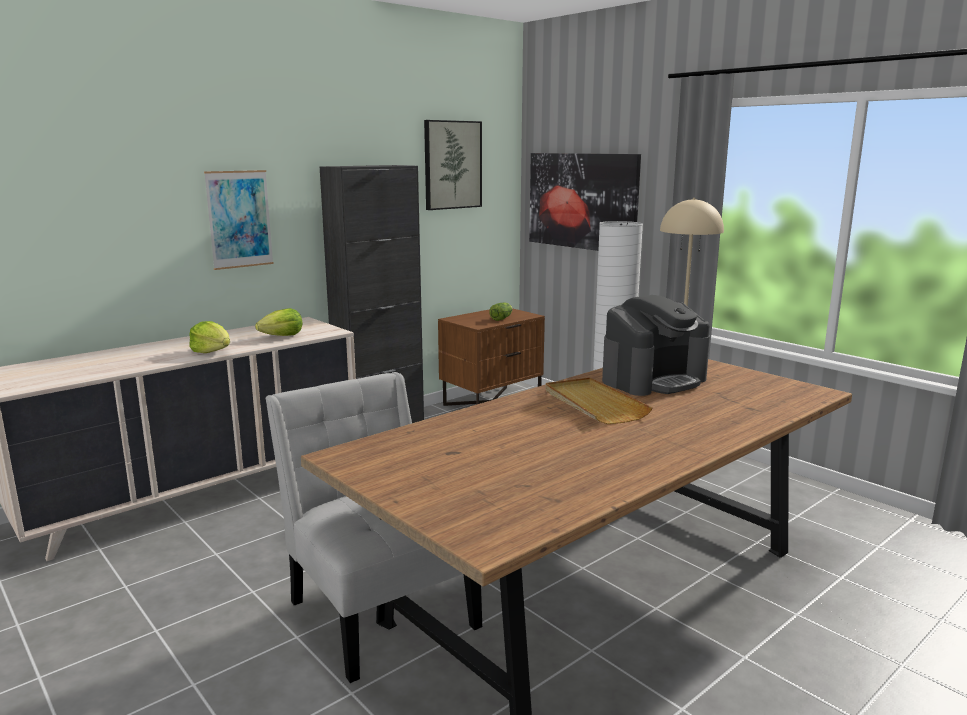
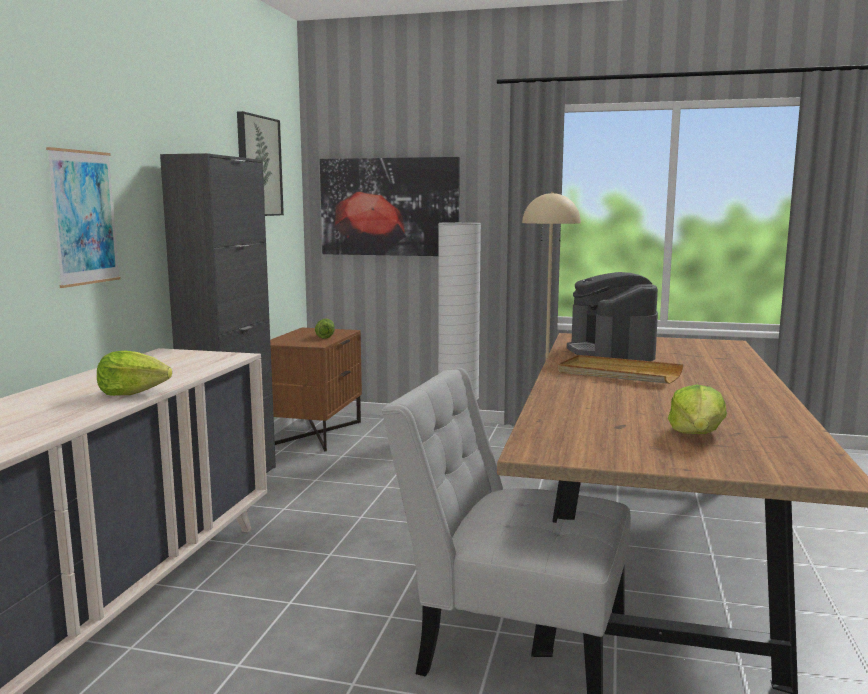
camera: 35 degrees left, 5 degrees down
(282, 336) = (184, 367): lettuce -> lettuce (697, 434)
(653, 380) = (611, 352): coffee machine -> coffee machine turned 150 degrees clockwise

